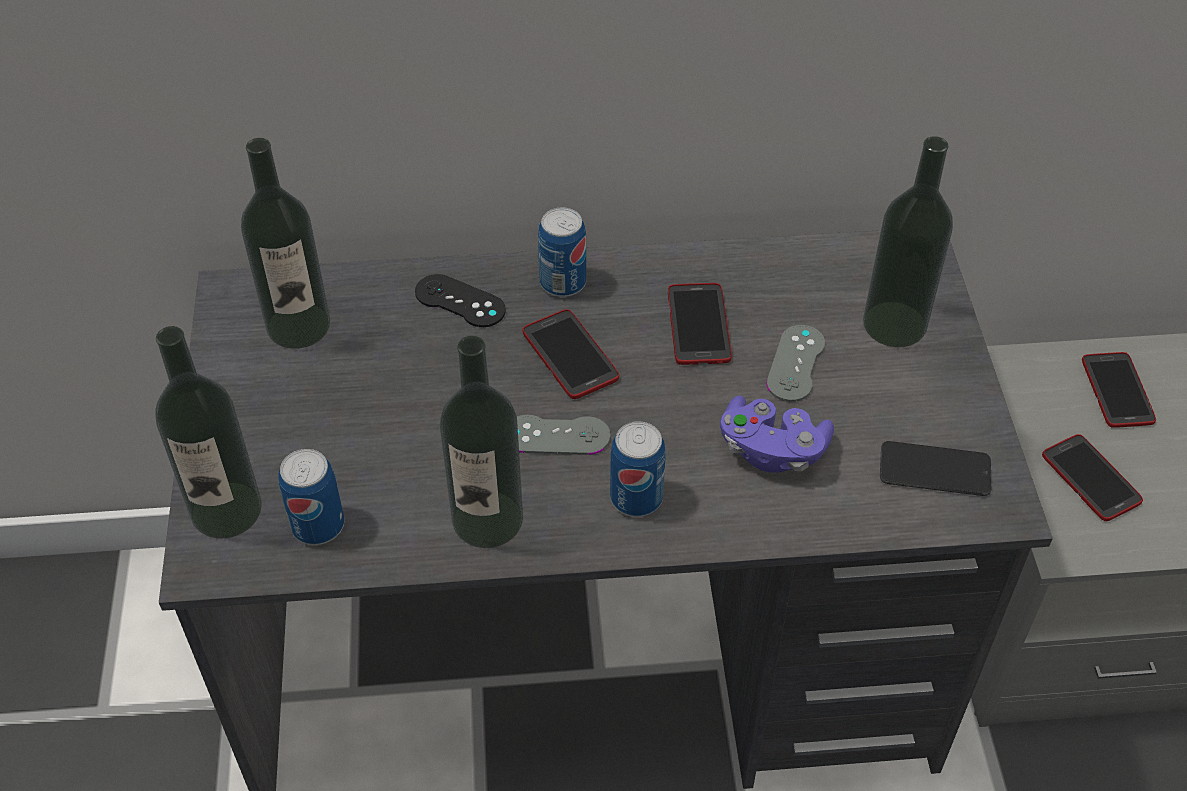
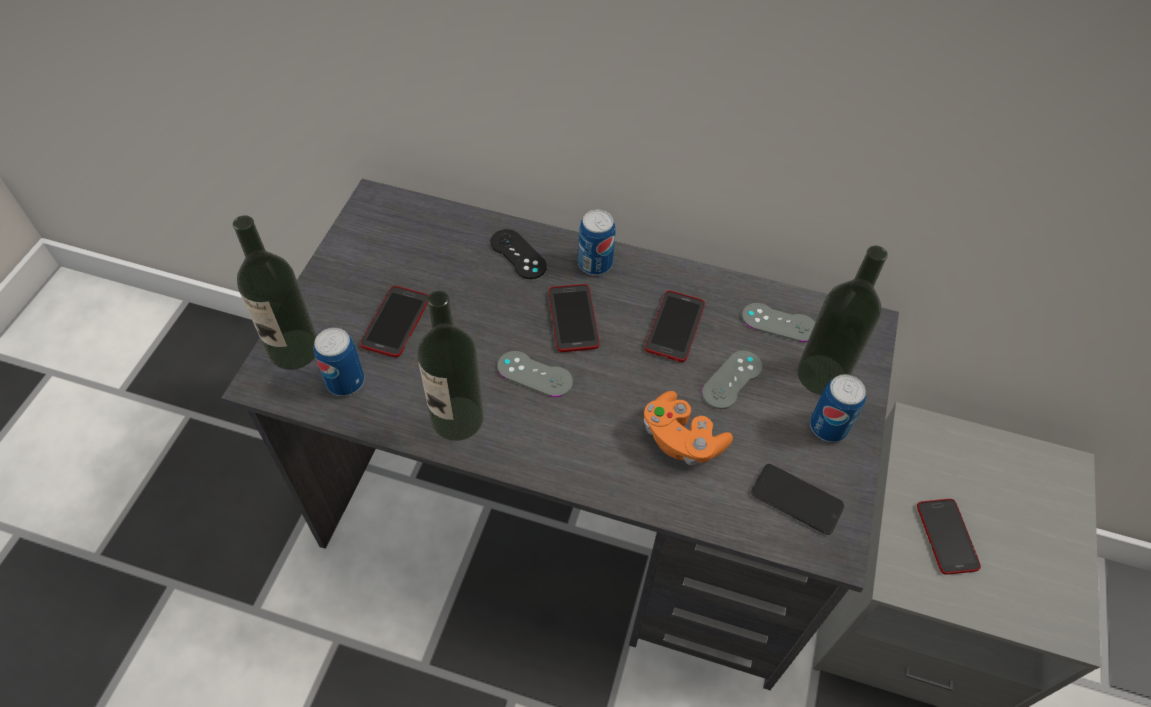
camera: 20 degrees right, 5 degrees up
(298, 325) = (404, 236): bottle -> none
(636, 498) = (566, 440): can -> can (828, 427)
(772, 450) = (681, 439): purple game controller -> orange game controller
(817, 281) = (779, 323): none -> grey game controller
(1117, 391) = (1000, 476): phone -> phone (395, 322)

